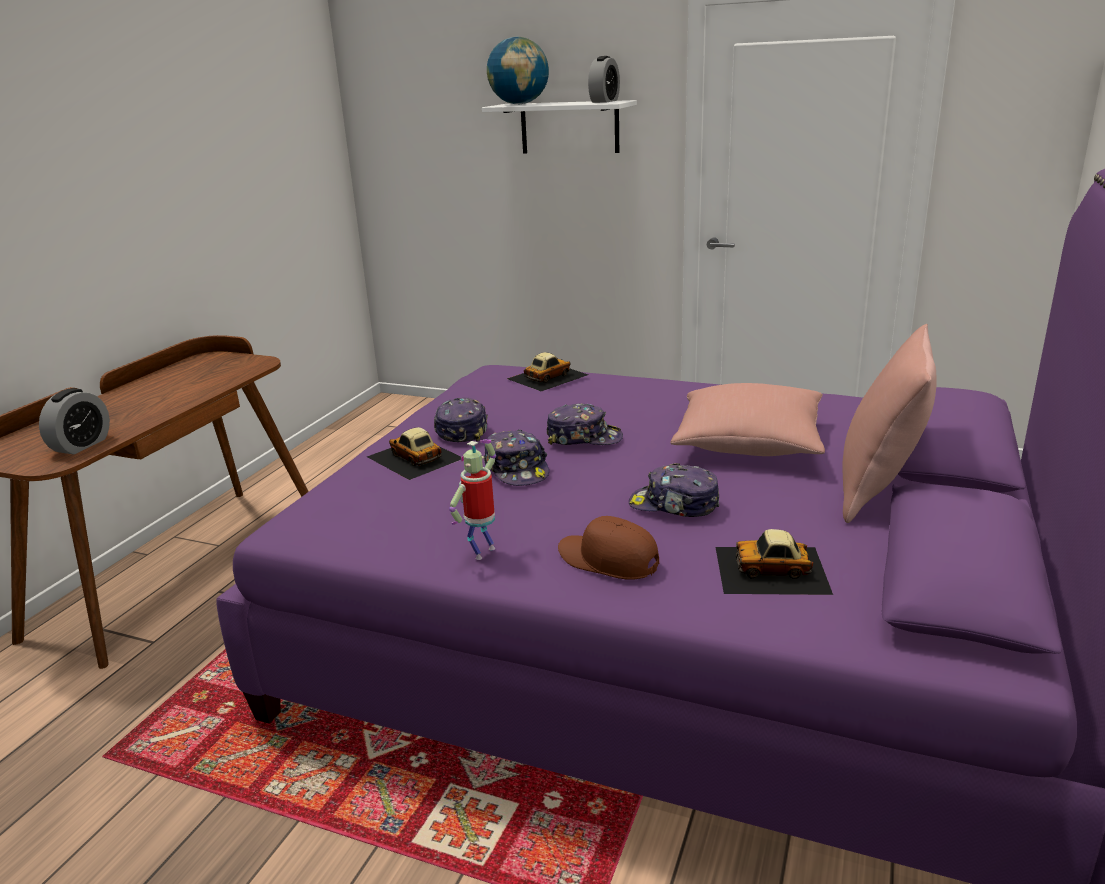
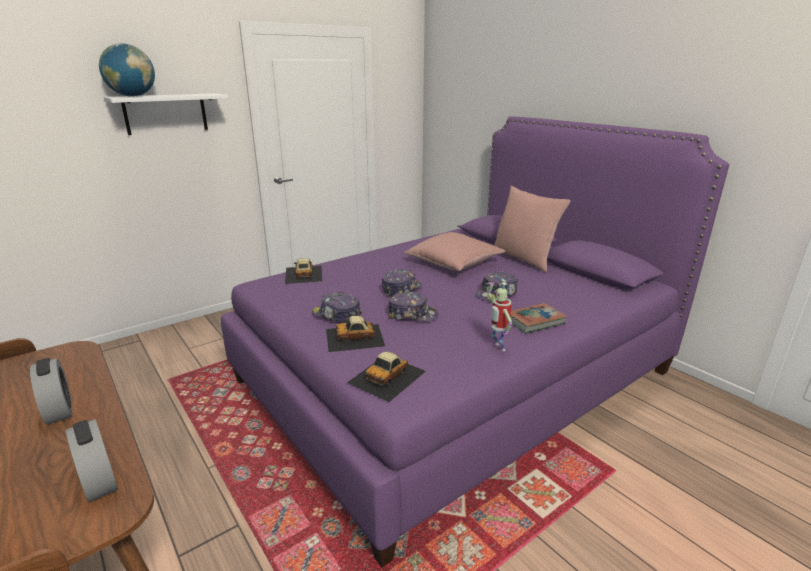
camera: 60 degrees left, 0 degrees up
(604, 101) = (201, 94): alarm clock -> alarm clock (59, 410)
(608, 560) = (534, 321): brown cap -> book
(772, 570) = (570, 295): toy car -> toy car (387, 376)

